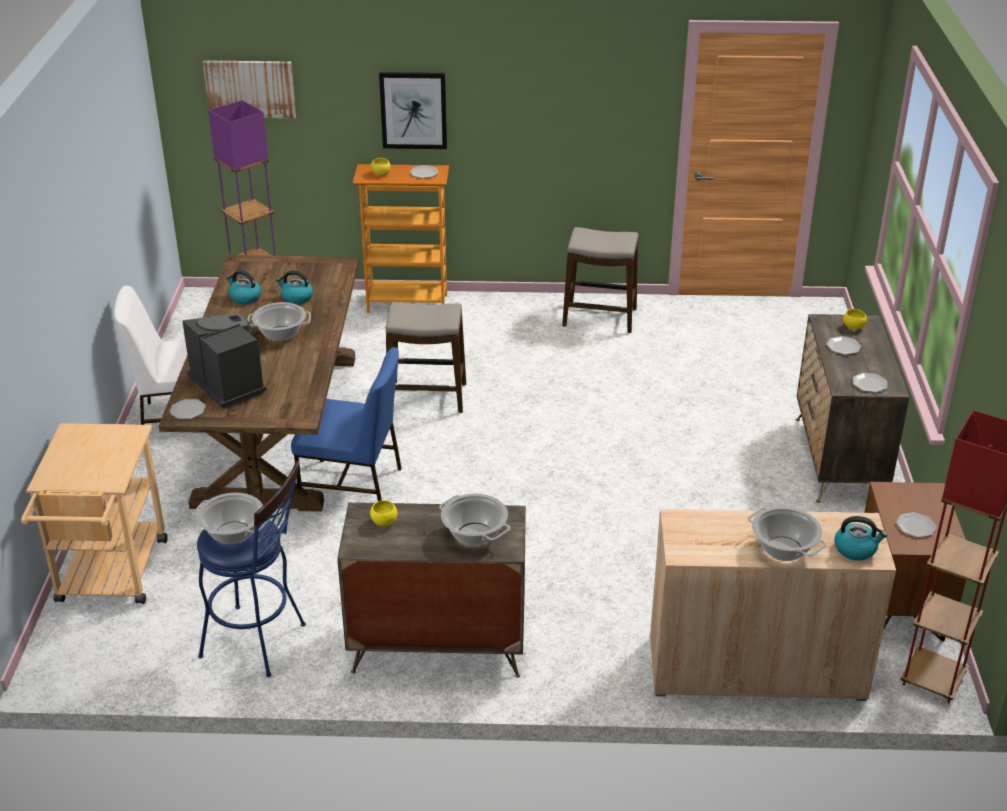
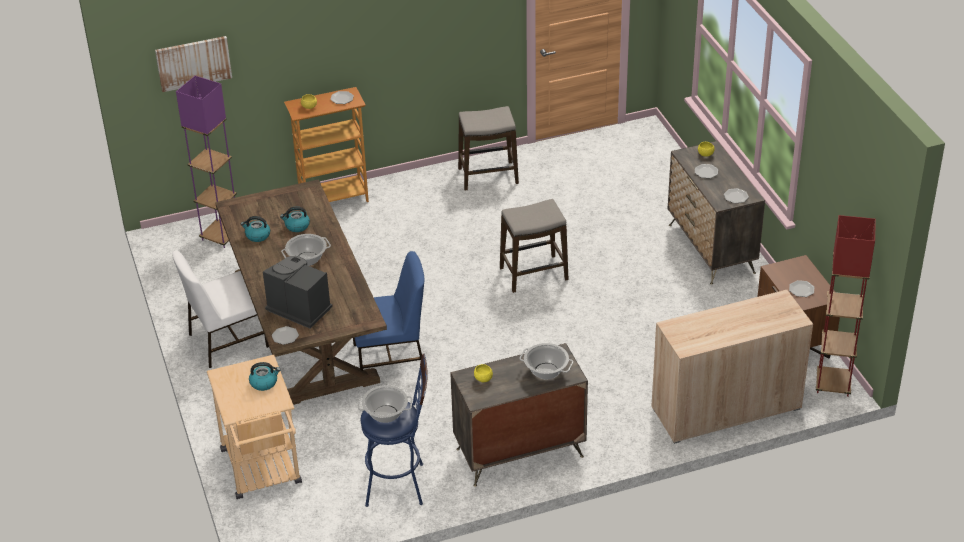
camera: 20 degrees left, 5 degrees up
(413, 110) = (324, 51): picture -> none
(427, 397) = (399, 275): stool -> stool (533, 274)
(784, 549) = (743, 328): cooking pot -> none
(856, 549) = (784, 317): kettle -> kettle (264, 382)

